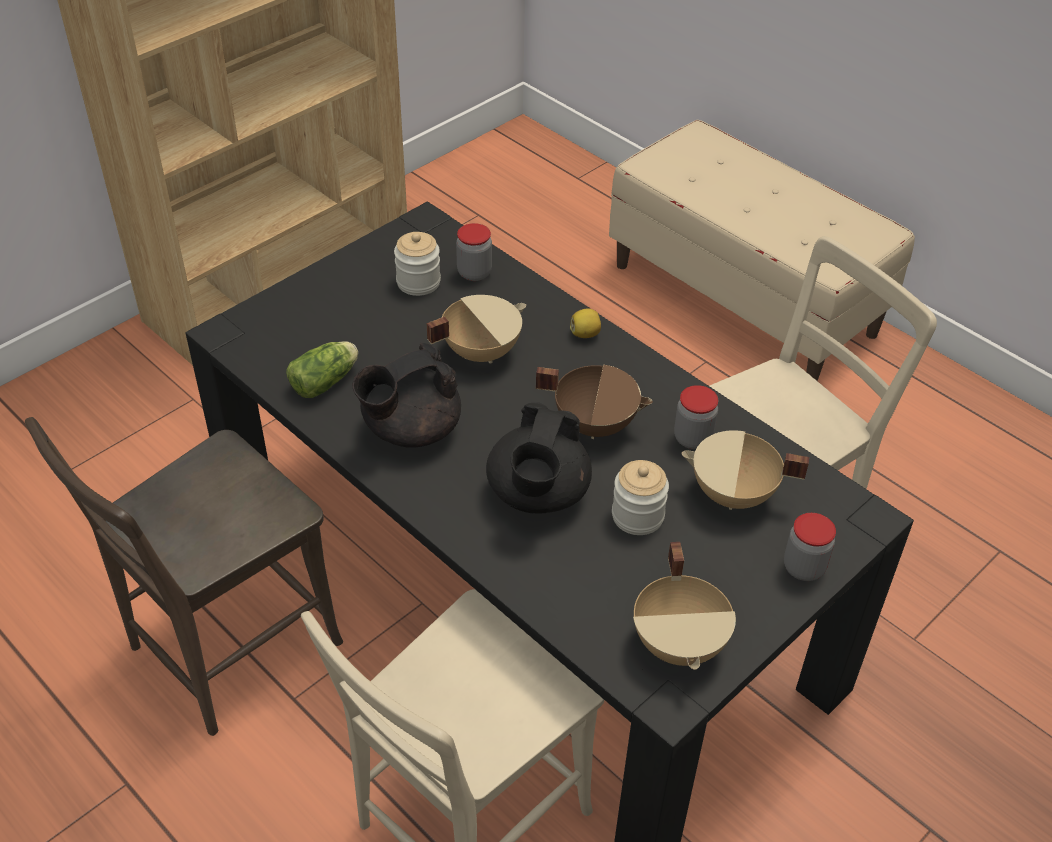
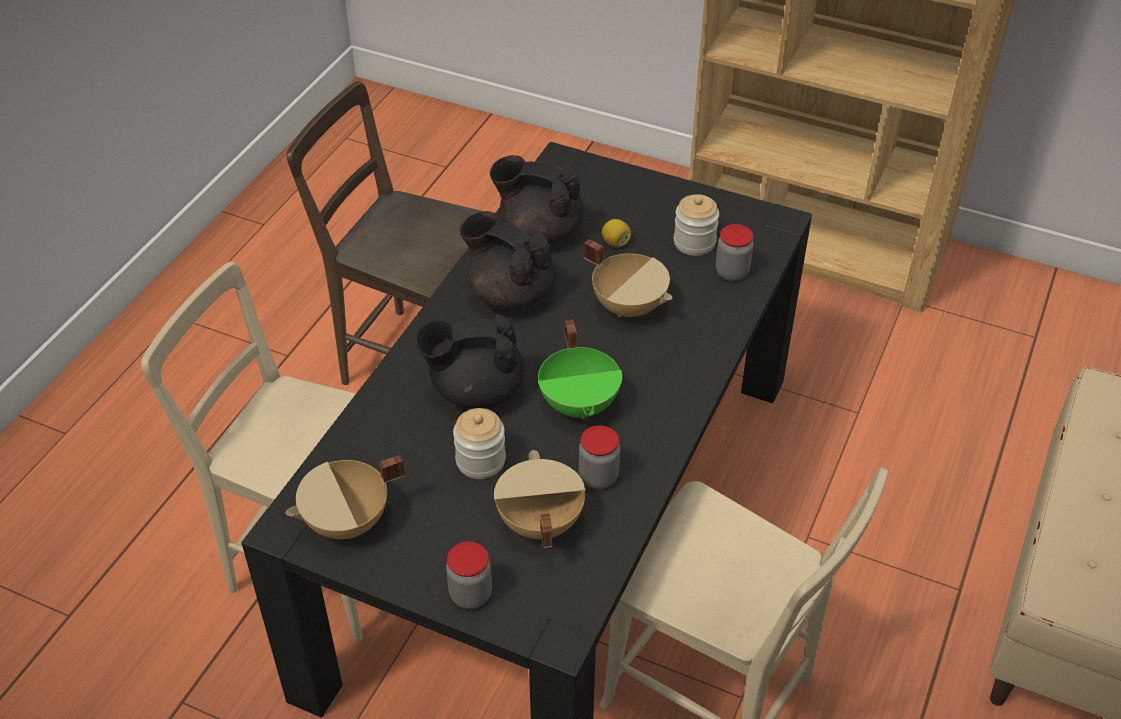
camera: 70 degrees right, 0 degrees up
(327, 381) = (539, 230): lettuce -> black teapot
(585, 334) = (696, 367): lemon -> lemon (615, 243)
(595, 423) = (580, 404): brown cooking pot -> green cooking pot

